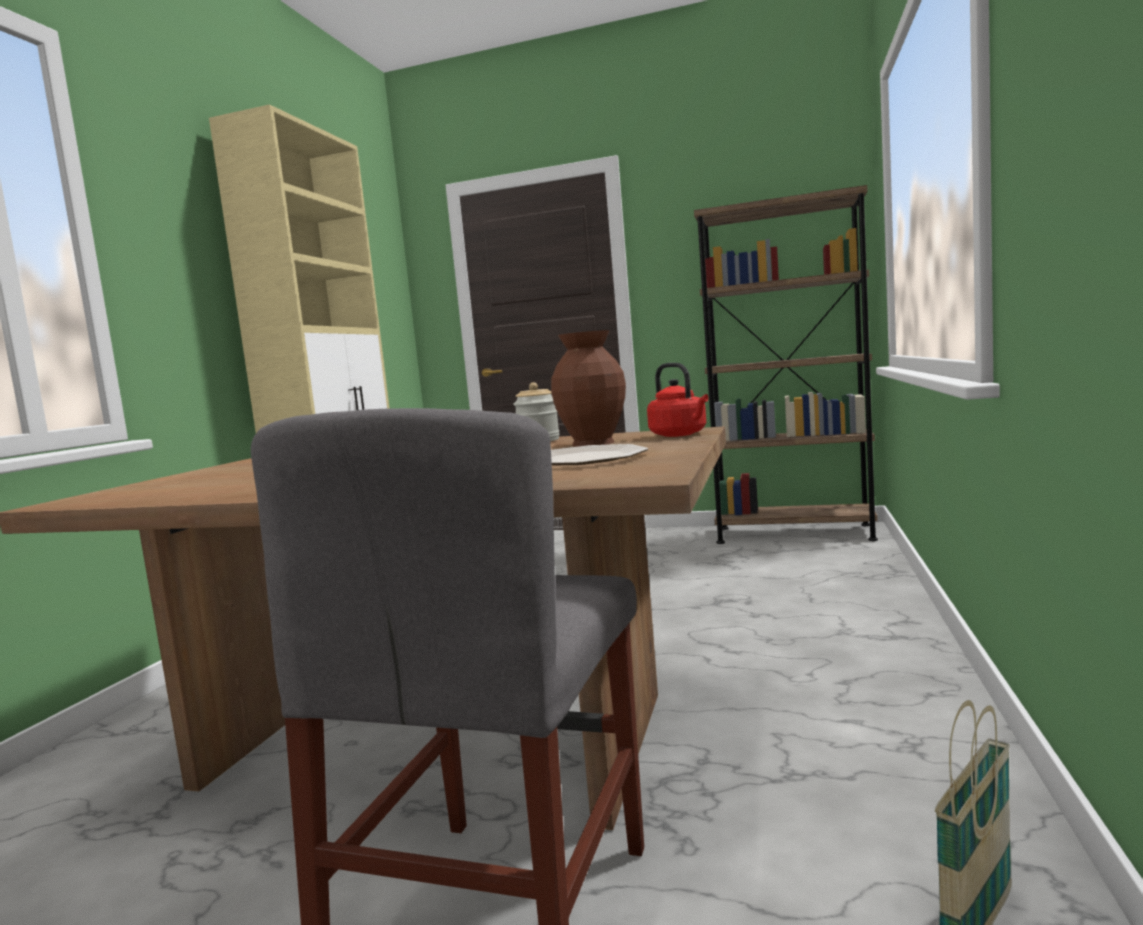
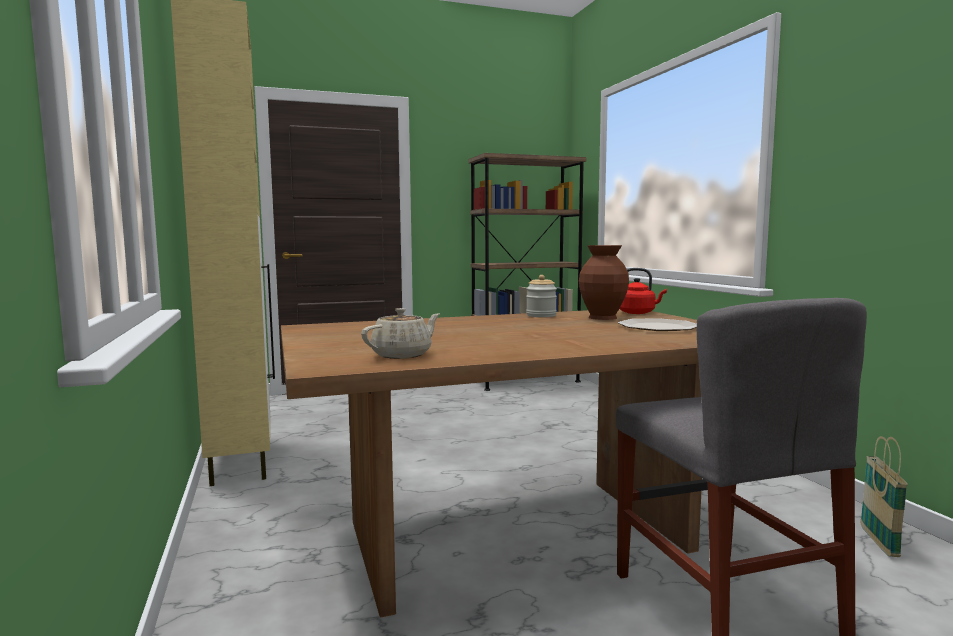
camera: 35 degrees left, 0 degrees up
(170, 491) = (403, 355): none -> beige teapot

